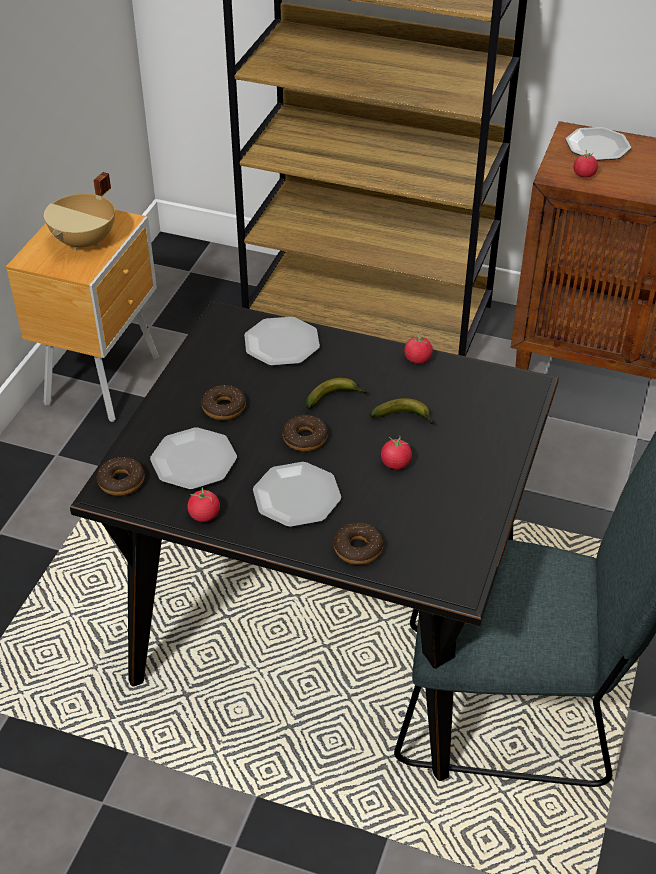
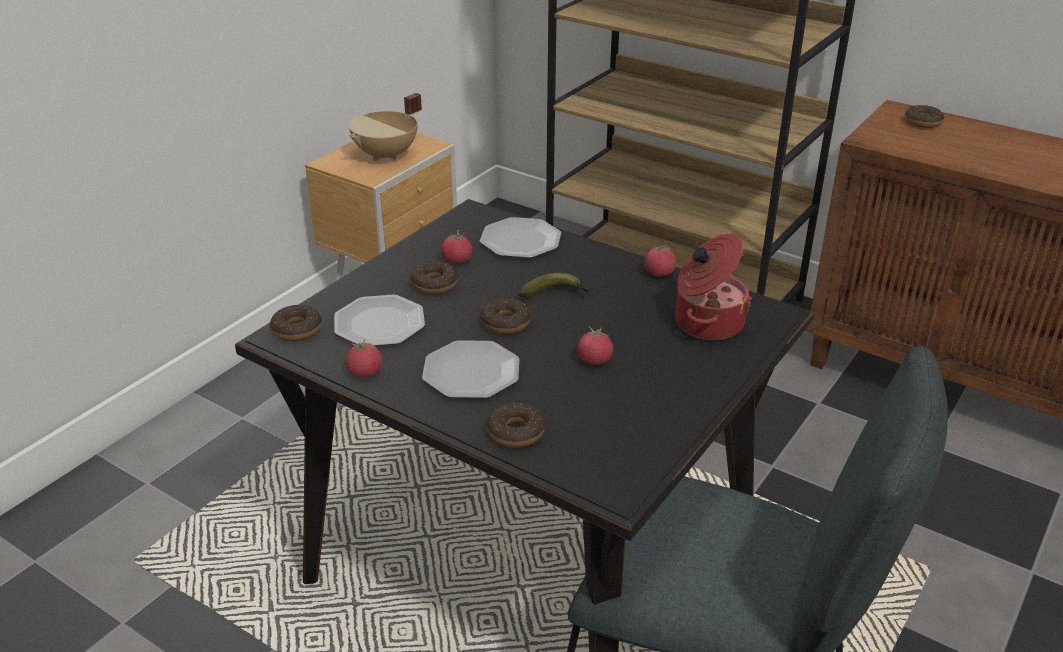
camera: 15 degrees right, 10 degrees down
(405, 418) = (623, 322): banana -> none
(475, 405) = (706, 322): none -> cooking pot
(584, 175) = (899, 142): tomato -> tomato (457, 261)
(597, 146) = (923, 122): plate -> donut

